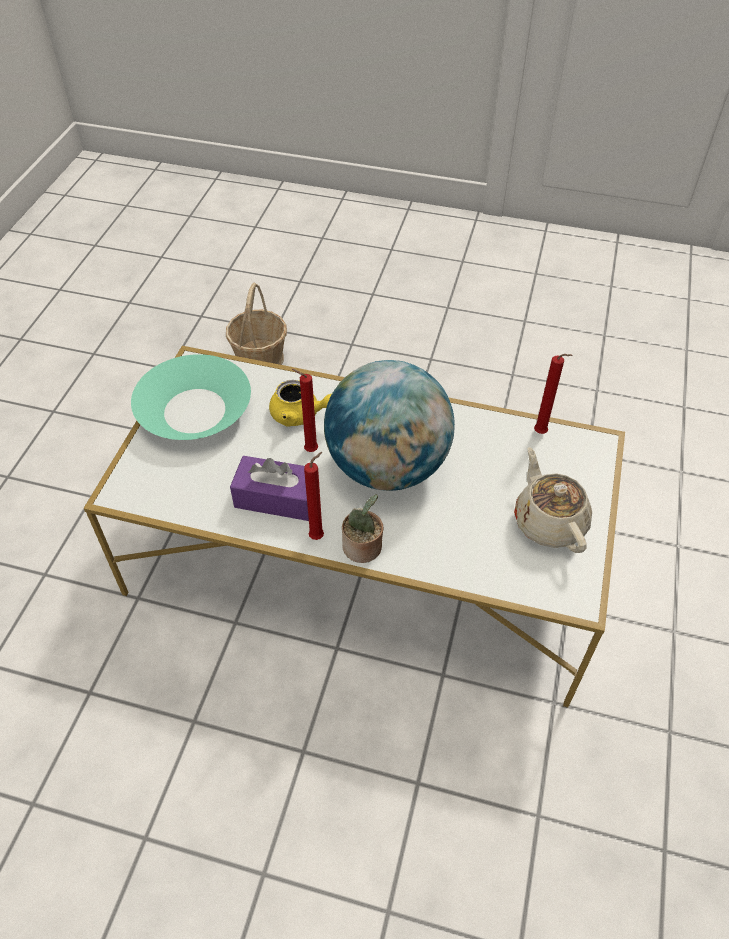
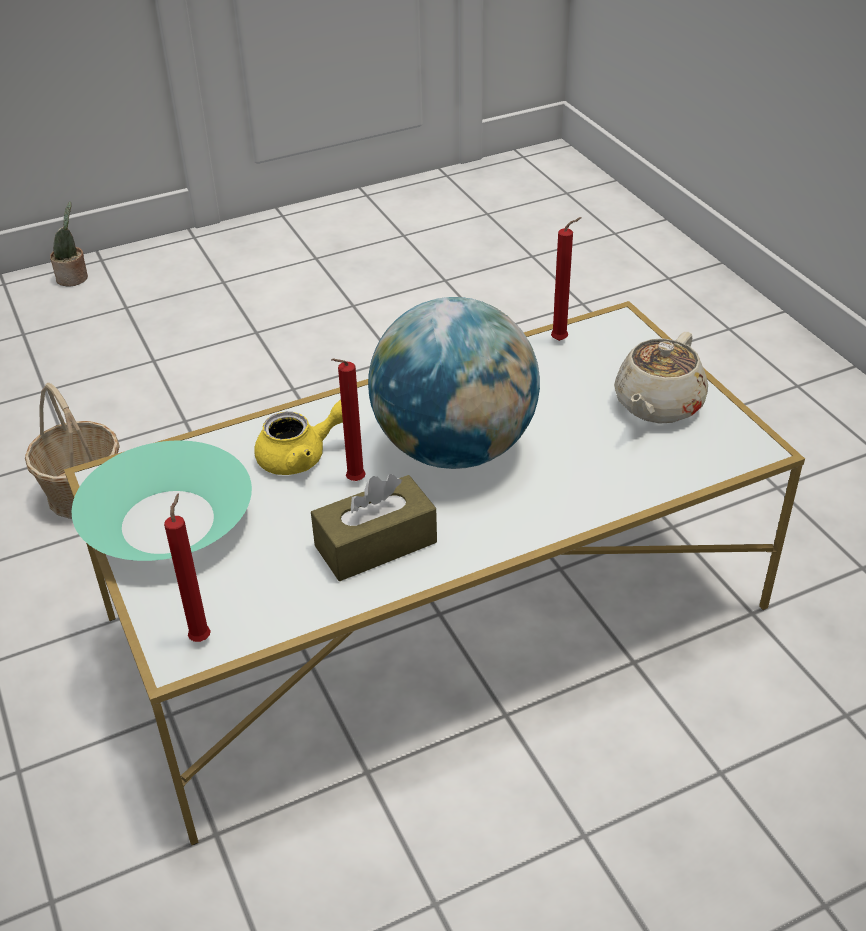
camera: 40 degrees left, 10 degrees down
(277, 498) = (375, 544): purple tissue box -> brown tissue box
(318, 536) = (464, 549): red candle -> red candle (202, 636)
(363, 549) = (523, 530): potted plant -> potted plant (74, 278)
(548, 522) = (657, 405): beige teapot -> beige teapot turned 90 degrees counterclockwise

